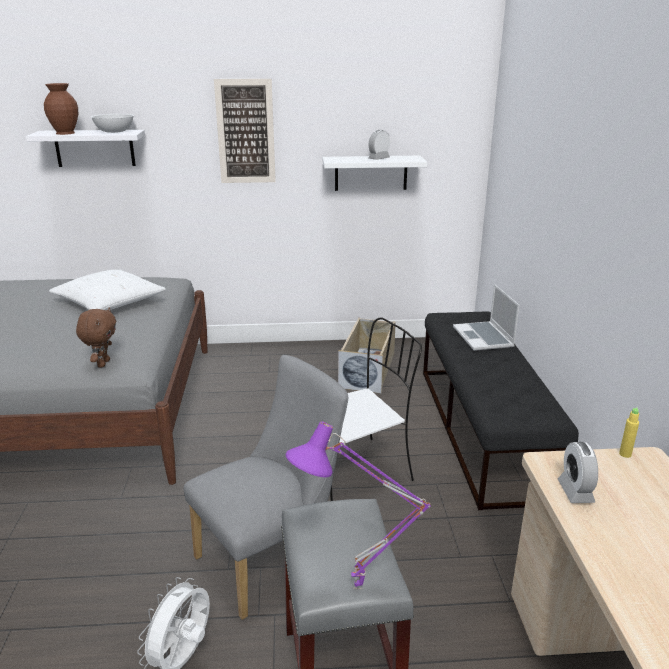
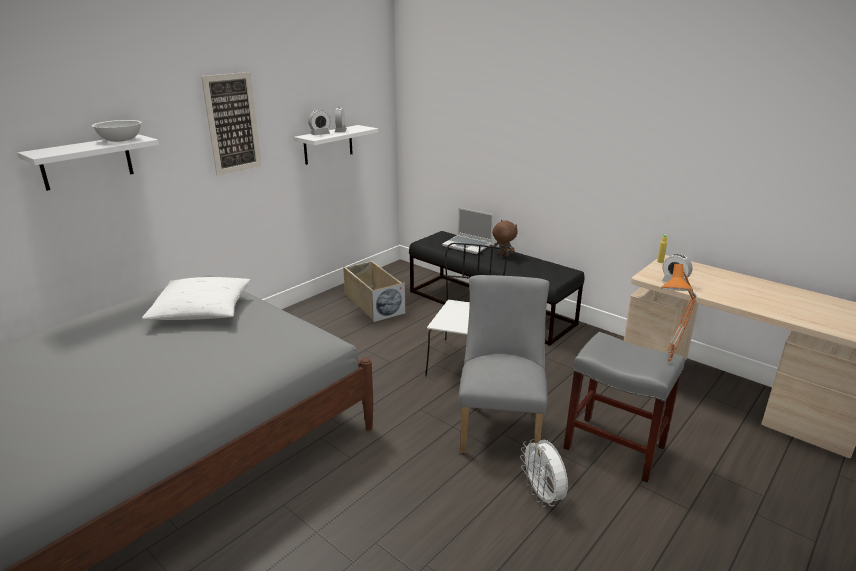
camera: 45 degrees left, 0 degrees up
(65, 133) = (70, 149): brown vase -> none
(102, 363) = (305, 347): brown plush toy -> brown plush toy (503, 255)
(350, 158) = (320, 134): none -> alarm clock
(357, 591) = (671, 363): purple table lamp -> orange table lamp

